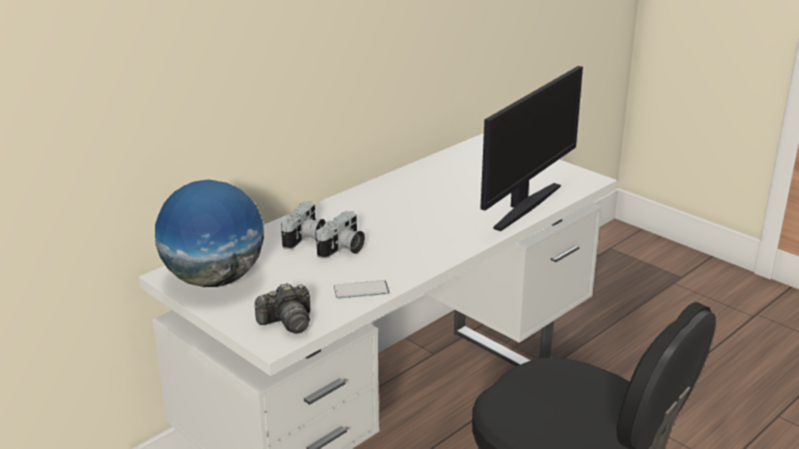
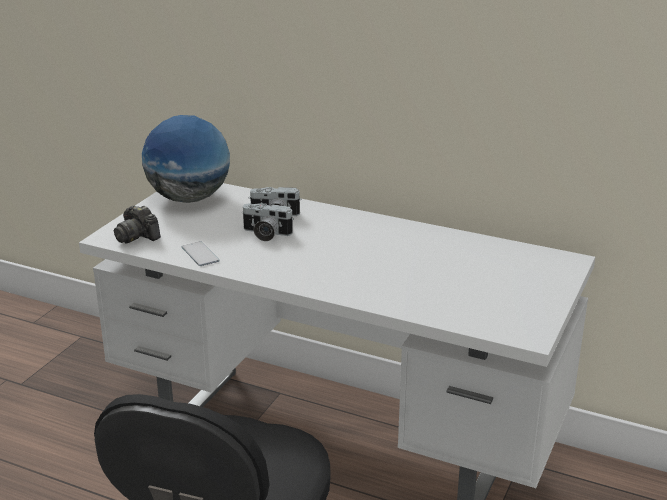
camera: 70 degrees right, 0 degrees up
(524, 206) = (423, 304): monitor -> none

